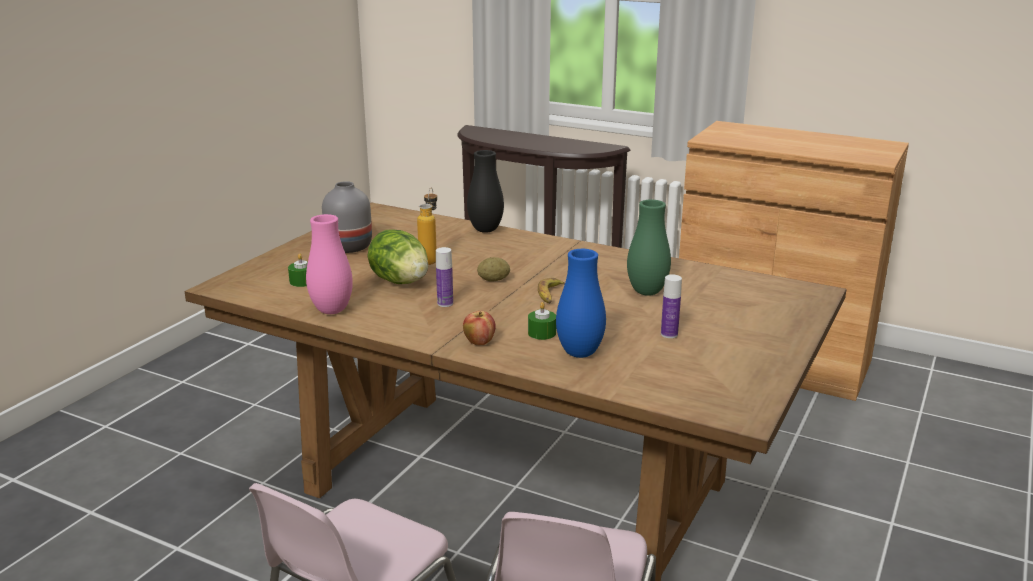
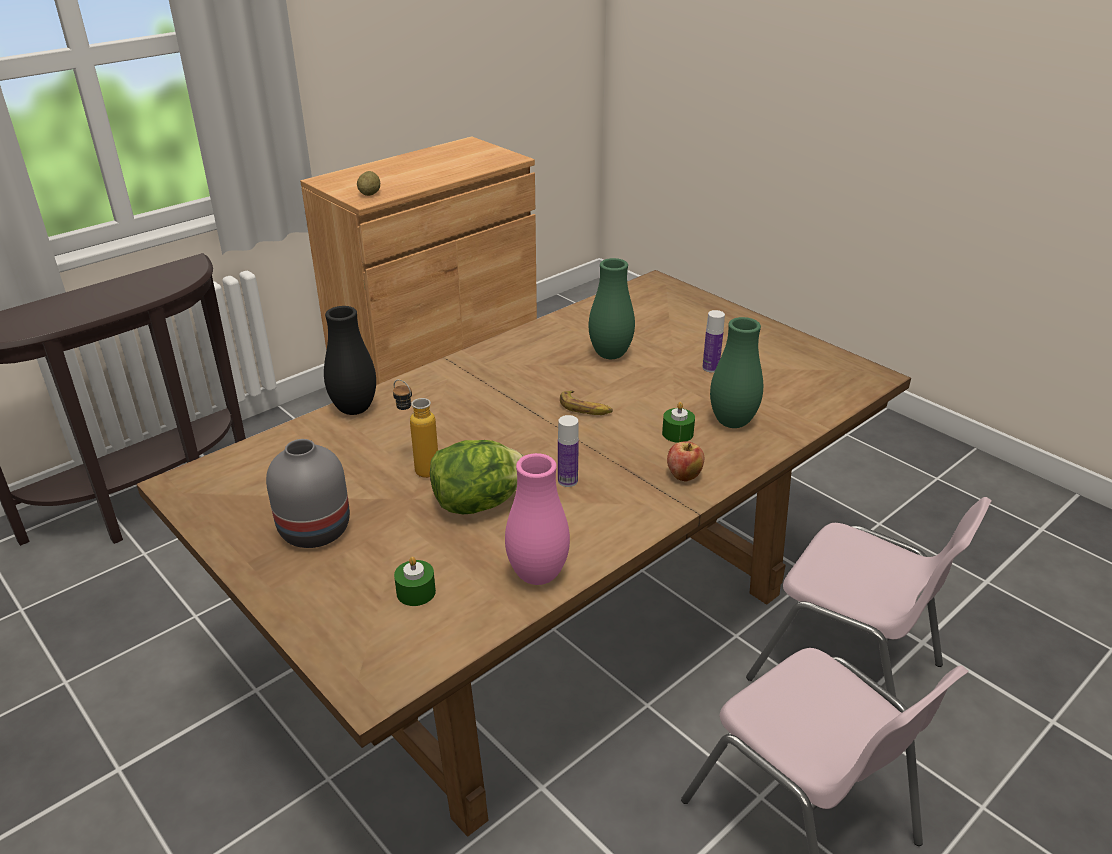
camera: 70 degrees left, 10 degrees up
(493, 280) = (520, 435): potato -> potato (370, 194)
(579, 353) = (732, 422): blue vase -> green vase

